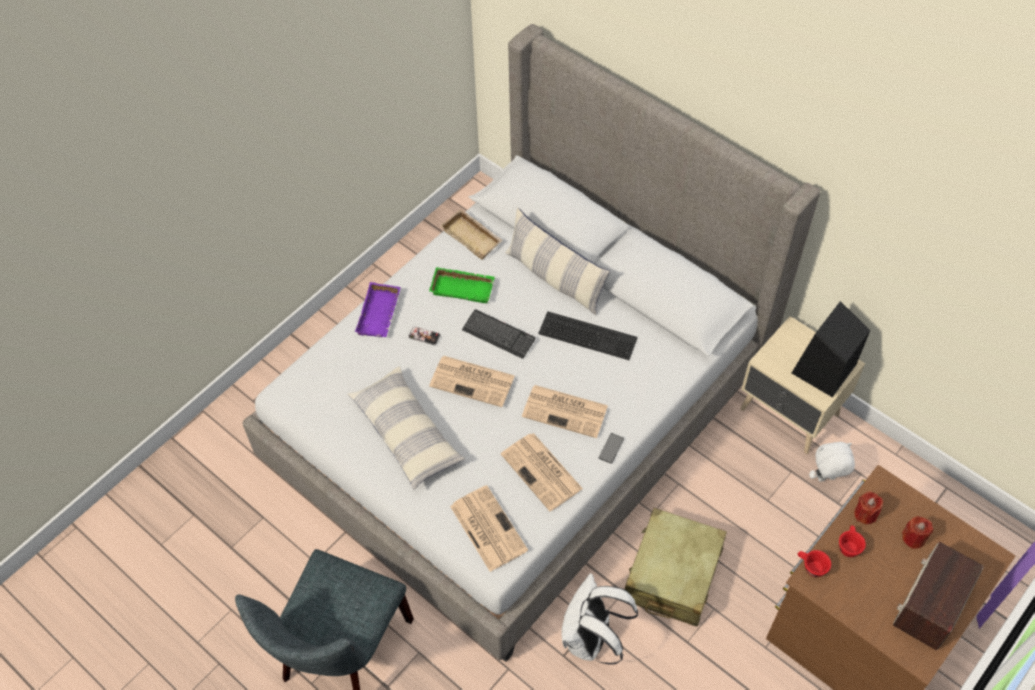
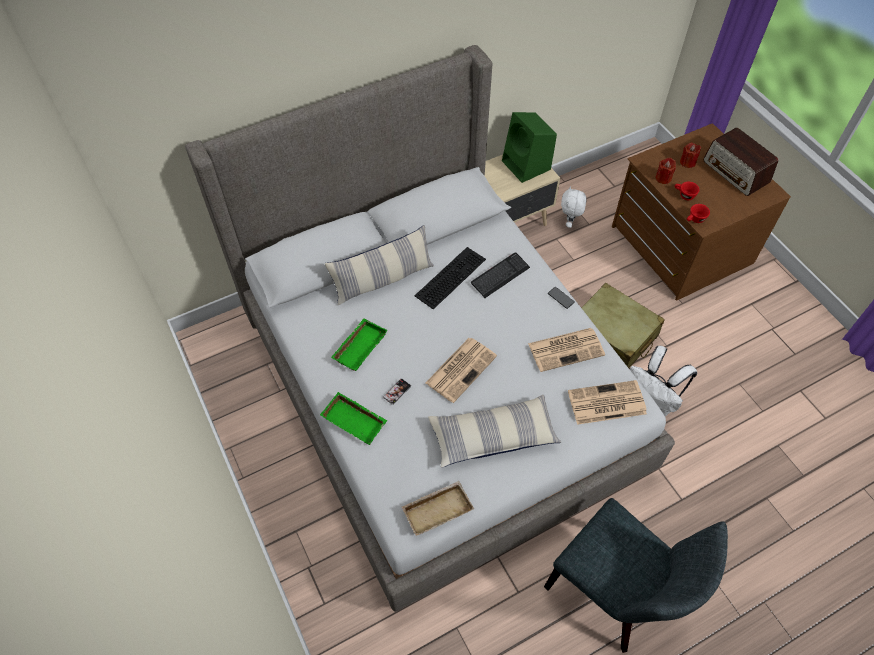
camera: 70 degrees left, 0 degrees up
(380, 315) = (356, 420): purple tray -> green tray
(473, 237) = (308, 323): beige tray -> beige tray (437, 508)
(498, 335) = (422, 336): keyboard -> keyboard (500, 276)
(566, 411) = (516, 315): newspaper -> none
(823, 370) = (527, 166): black speaker -> green speaker

